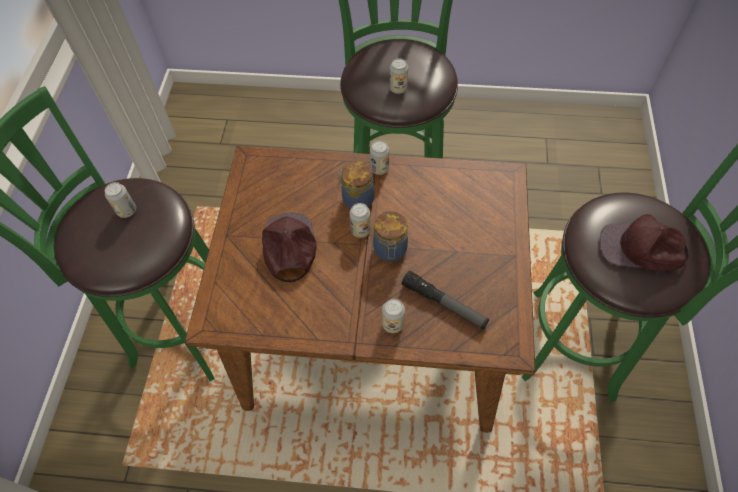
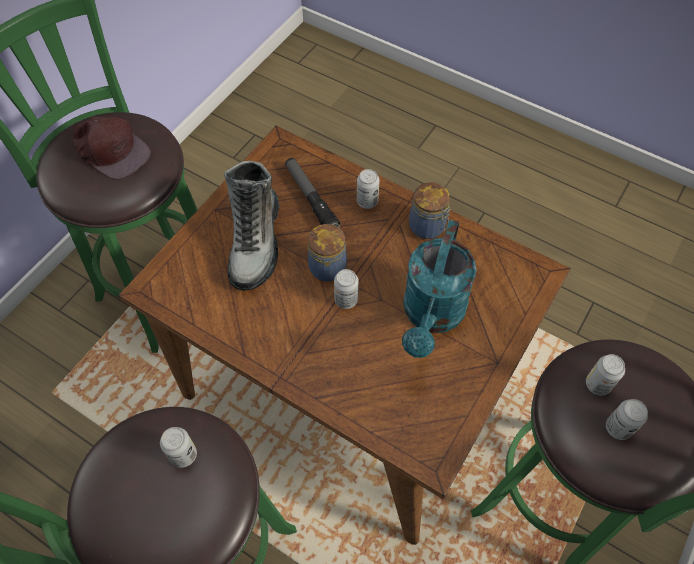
camera: 155 degrees left, 0 degrees up
(289, 247) = (432, 316): brown cap -> turquoise watering can
(356, 199) = (329, 338): jar -> jar (428, 227)
(379, 168) = (280, 365): can -> can (597, 384)
(460, 243) = (256, 243): none -> boot

